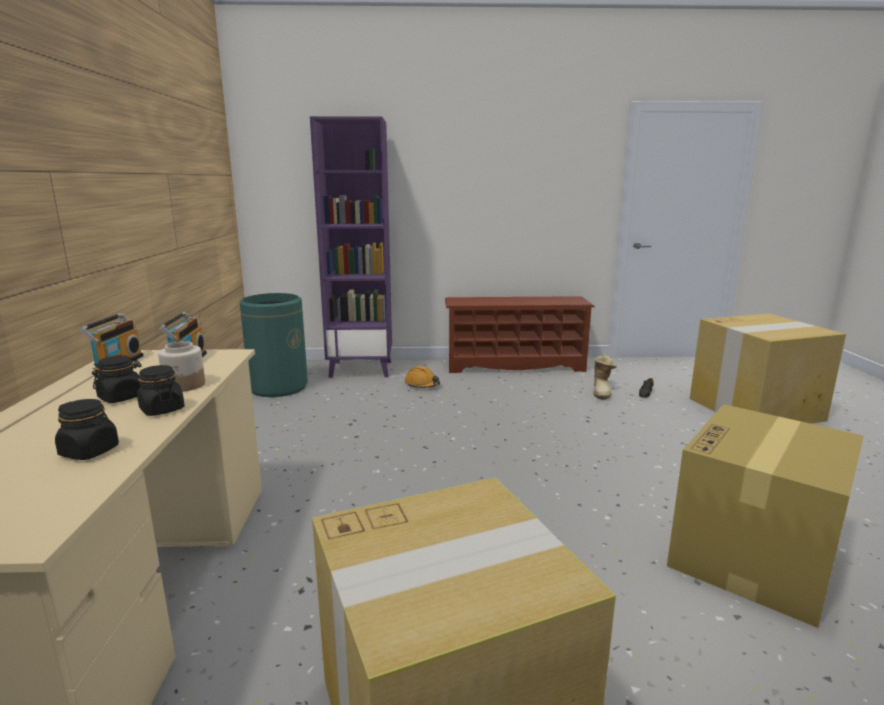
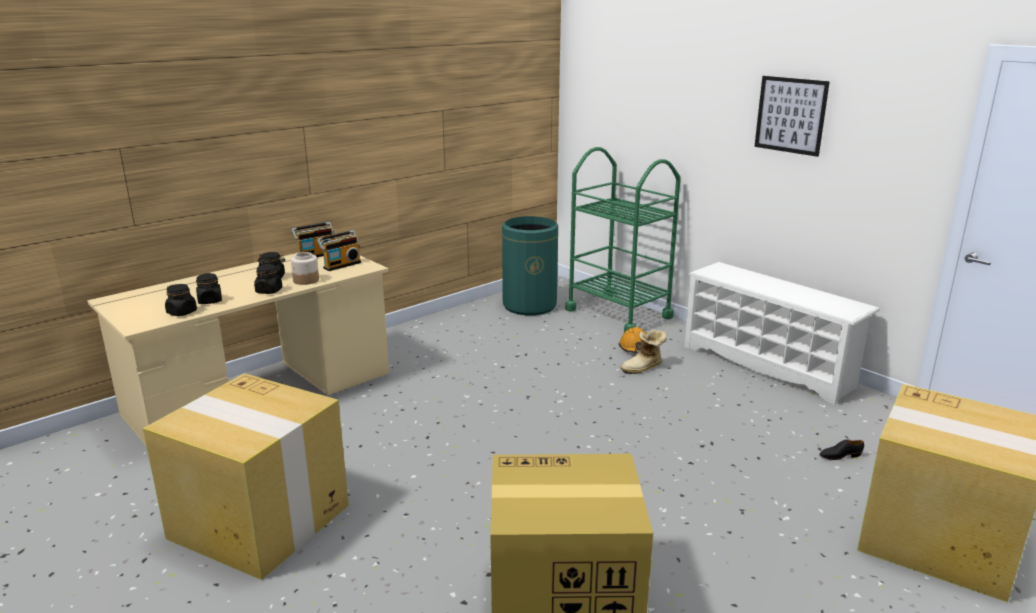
camera: 50 degrees right, 5 degrees up
(77, 482) = (182, 312): none -> black jar
(361, 369) = (618, 313): purple bookcase -> green cart
(494, 165) = (790, 115): none -> picture
(515, 365) = (769, 366): brown shoe rack -> white shoe rack
(602, 392) = (793, 431): boot -> boot (643, 368)

